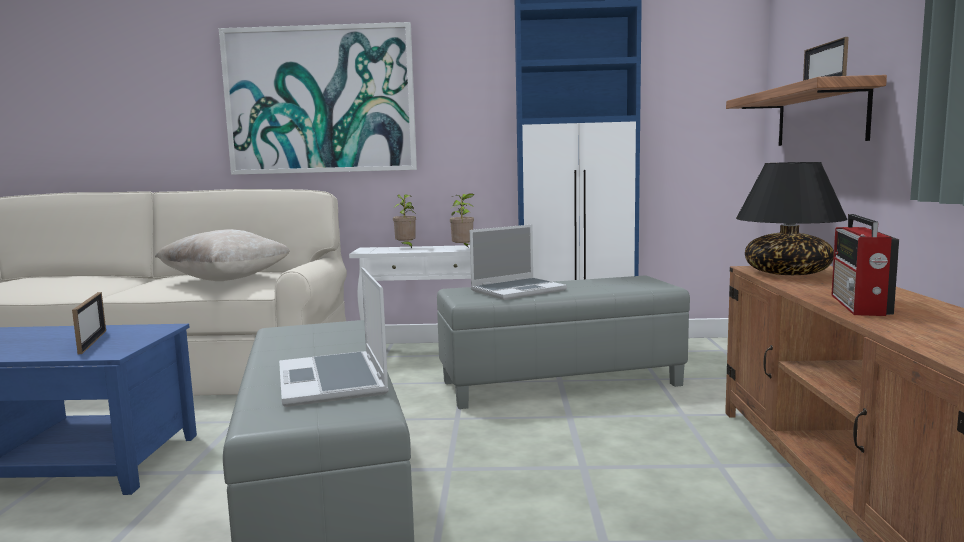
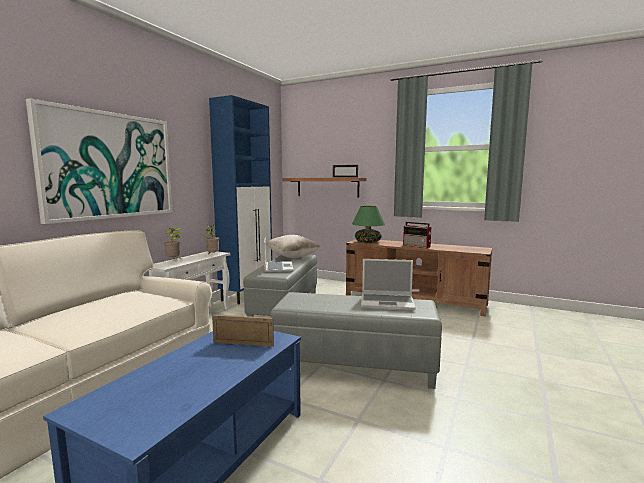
camera: 65 degrees left, 0 degrees up
(226, 279) = (128, 303): beige pillow -> beige pillow (292, 257)
(787, 273) = (367, 242): black table lamp -> green table lamp

